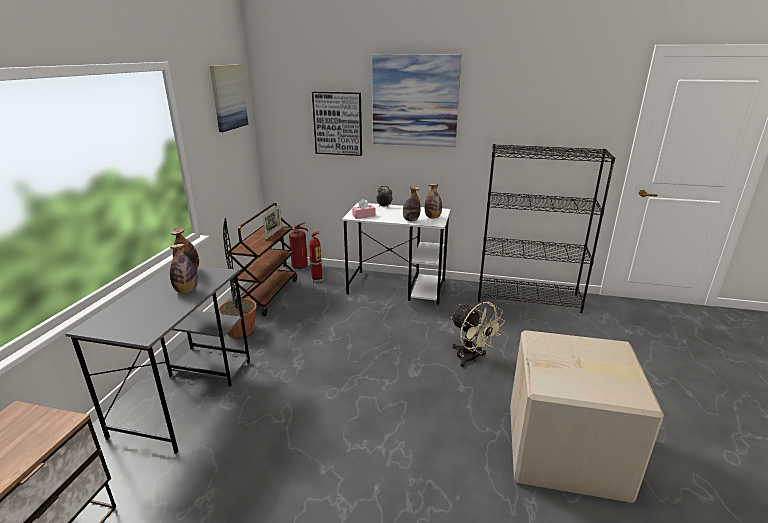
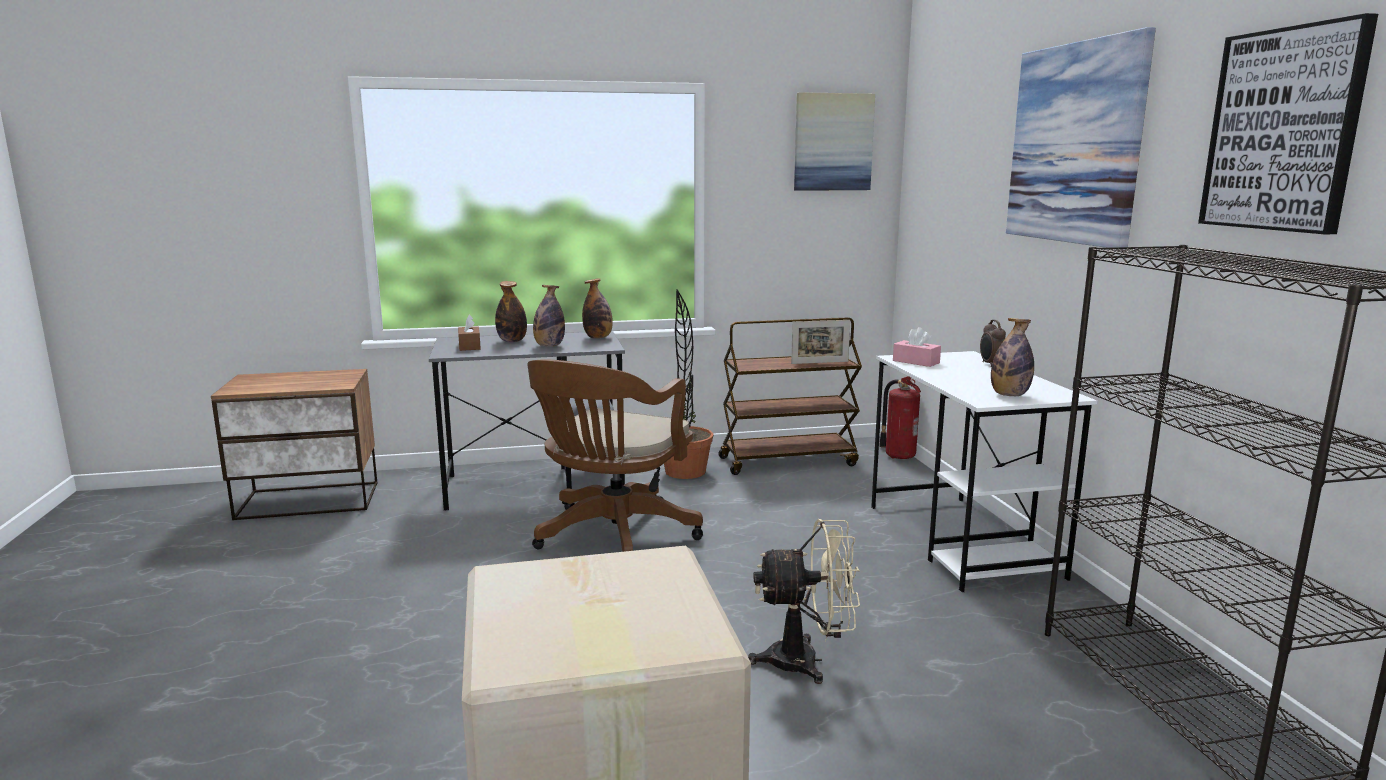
camera: 65 degrees right, 10 degrees down
(132, 322) = (469, 346): none -> brown tissue box
(304, 381) = (612, 537): none -> brown office chair
(317, 279) = (881, 477): fire extinguisher -> none
(338, 123) = (976, 193): picture -> picture (1283, 130)
(411, 220) = (959, 385): bottle -> bottle (512, 341)
(471, 359) = (806, 661): beige fan -> beige fan turned 120 degrees counterclockwise

